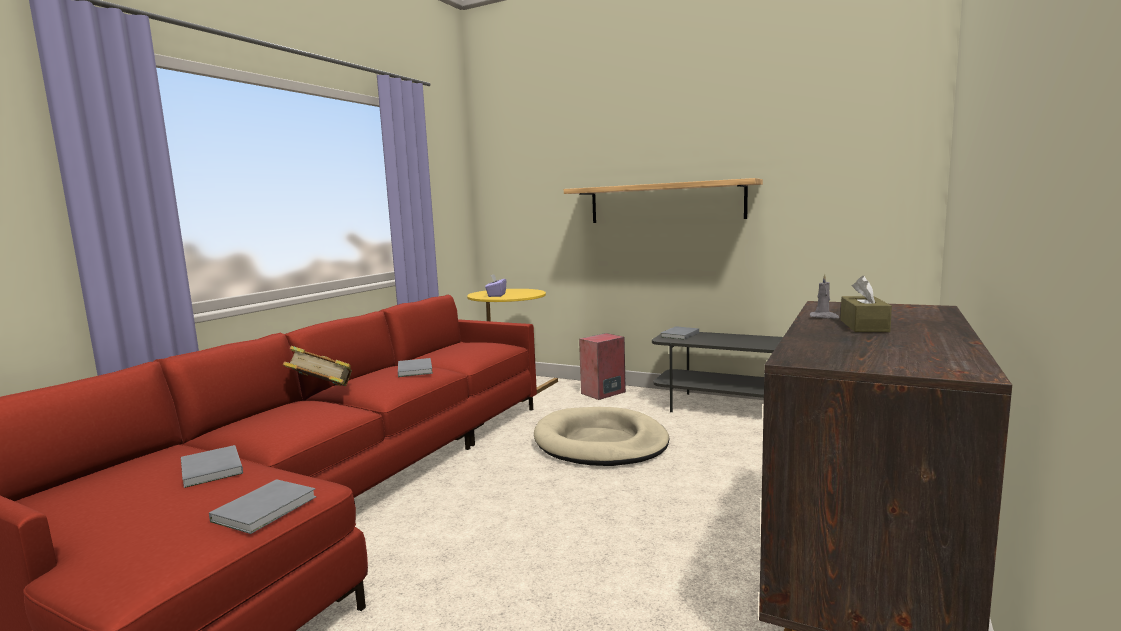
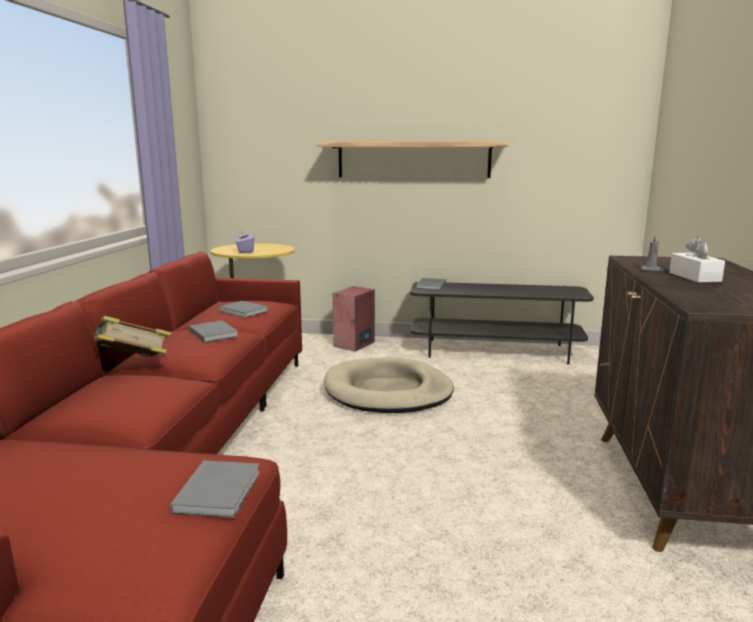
camera: 20 degrees left, 5 degrees up
(210, 470) = (97, 461): grey book -> grey book (244, 311)
(864, 326) = (694, 277): brown tissue box -> white tissue box

